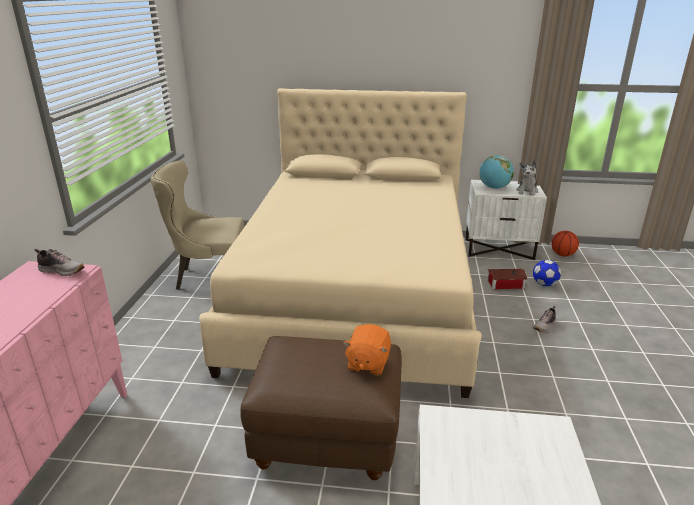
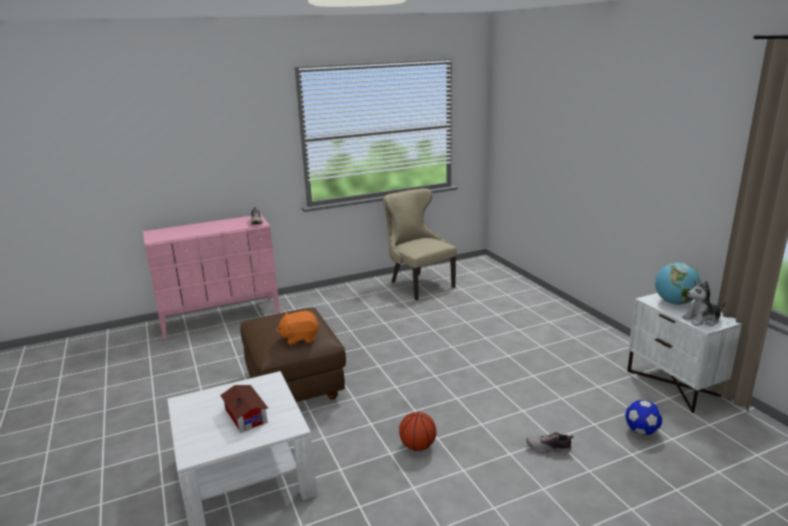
camera: 60 degrees right, 5 degrees down
(356, 293) = (473, 339): beige bed -> none
(504, 283) = (601, 405): toy house -> toy house (246, 414)
(562, 255) = (743, 430): basketball -> basketball (417, 446)

